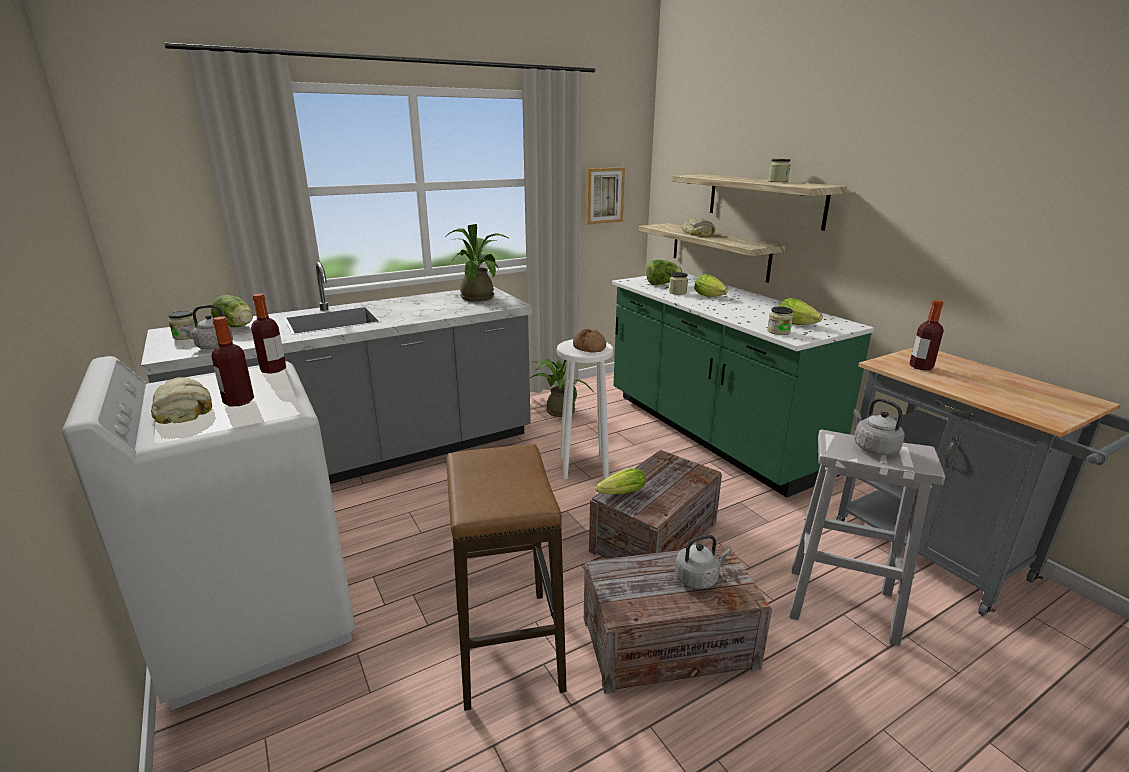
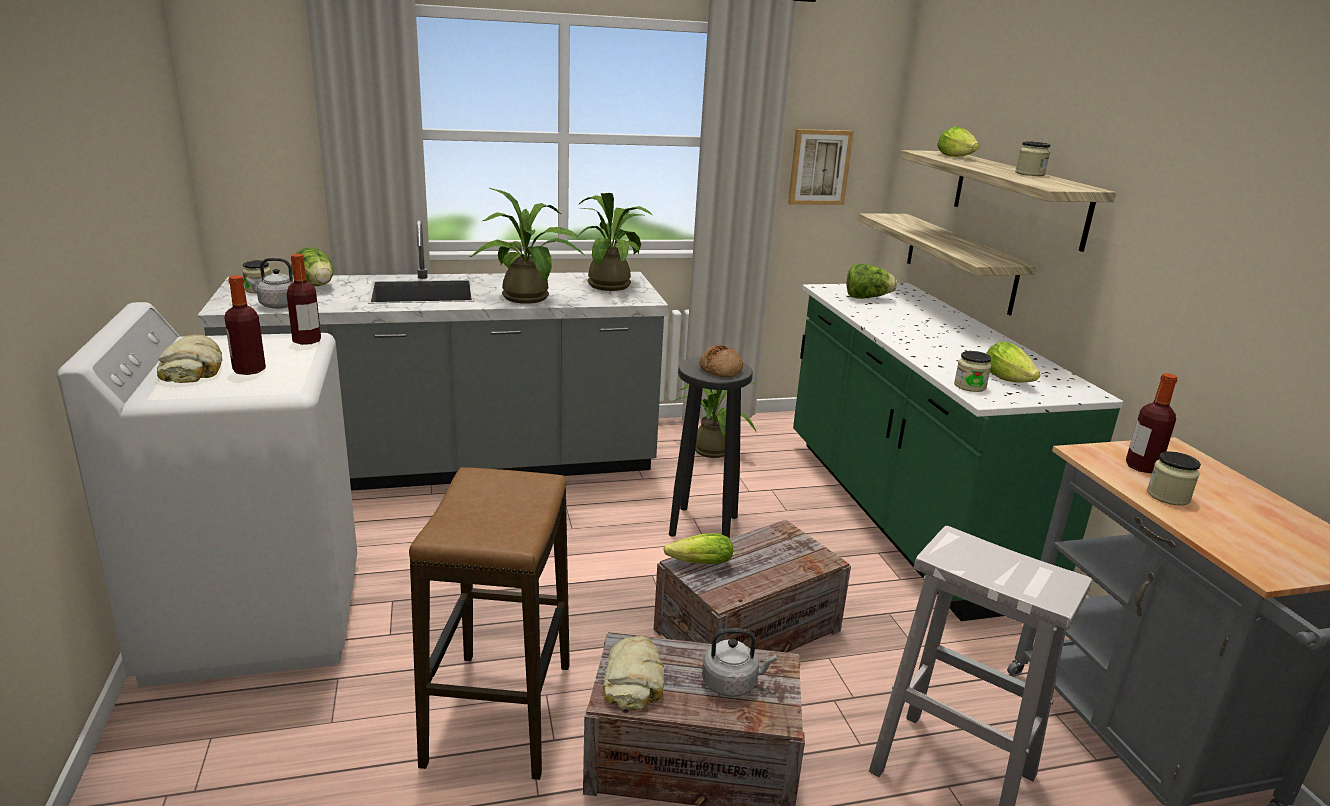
camera: 15 degrees right, 0 degrees up
(424, 315) = (529, 299): none -> potted plant
(582, 466) = (702, 525): white stool -> black stool
(677, 292) = (878, 312): jar -> jar (1168, 496)
(697, 233) = (928, 233): bread -> bread (634, 680)
(710, 296) = (920, 324): lettuce -> lettuce (957, 157)
(873, 448) = (1000, 562): grey kettle -> none

